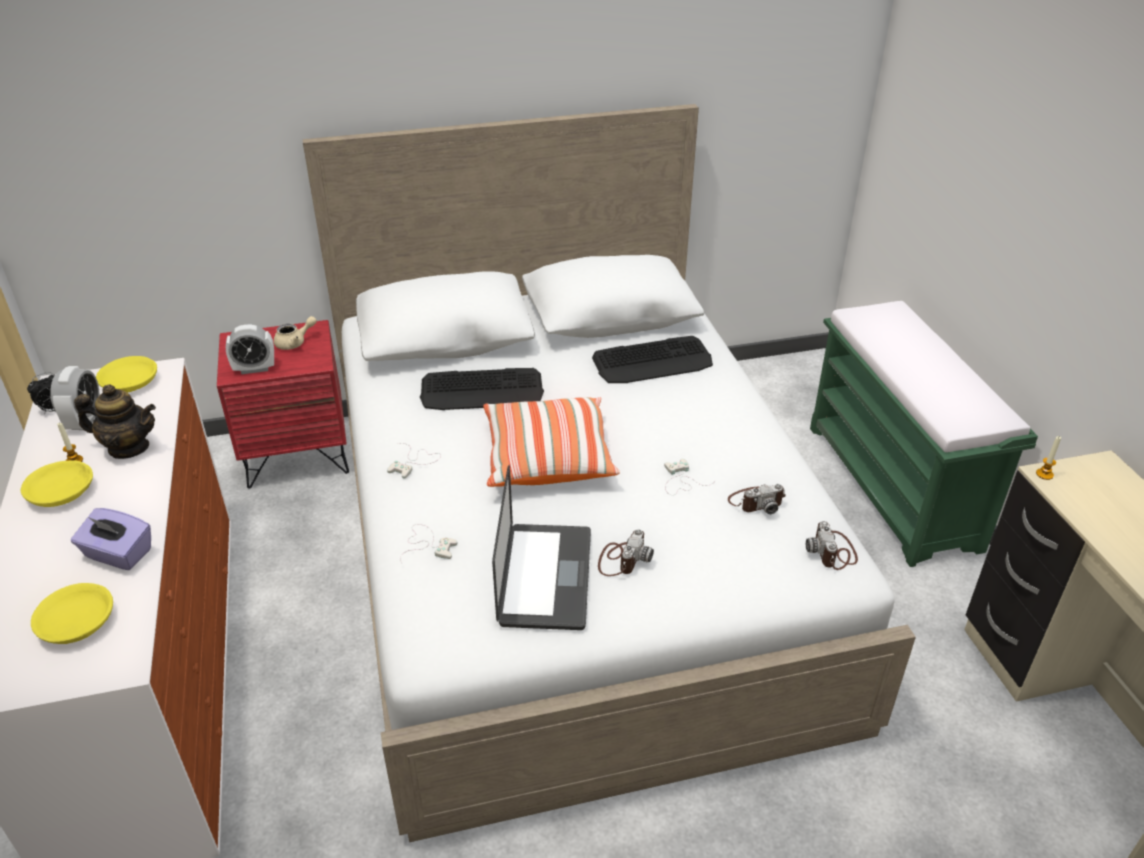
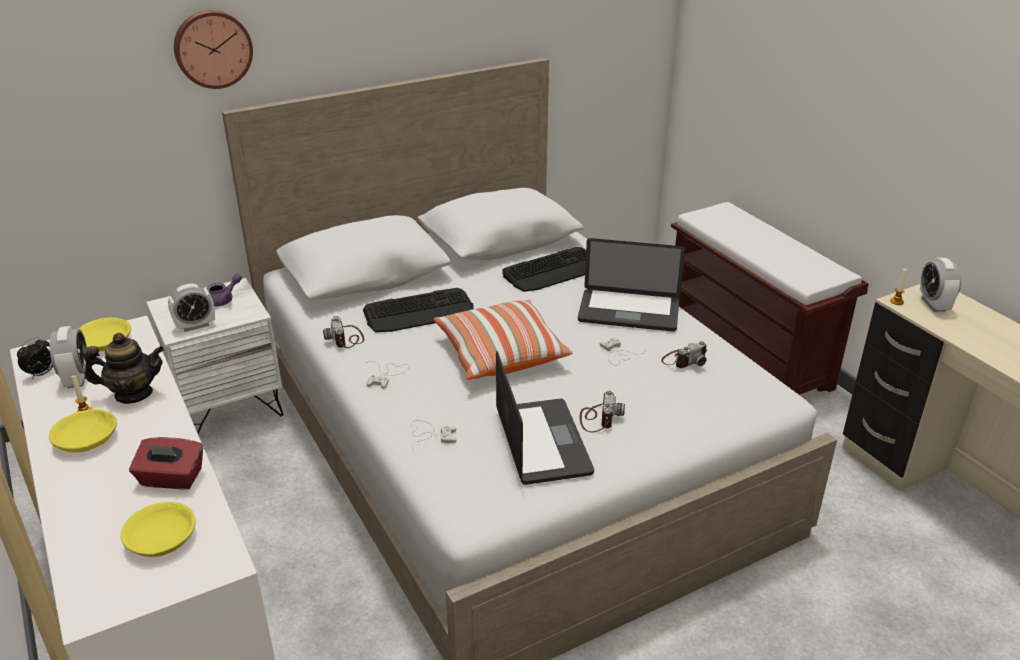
camera: 15 degrees left, 5 degrees down
(118, 554) = (171, 479): purple tissue box -> red tissue box
(294, 69) = (212, 48): none -> wall clock
(295, 343) = (223, 300): beige teapot -> purple teapot
(297, 454) = (228, 407): red nightstand -> white nightstand
(718, 428) = (628, 312): none -> laptop
(833, 552) = (759, 385): camera -> camera (346, 338)
(893, 487) = (748, 353): green bench -> brown bench
(1093, 486) = (933, 304): none -> alarm clock

